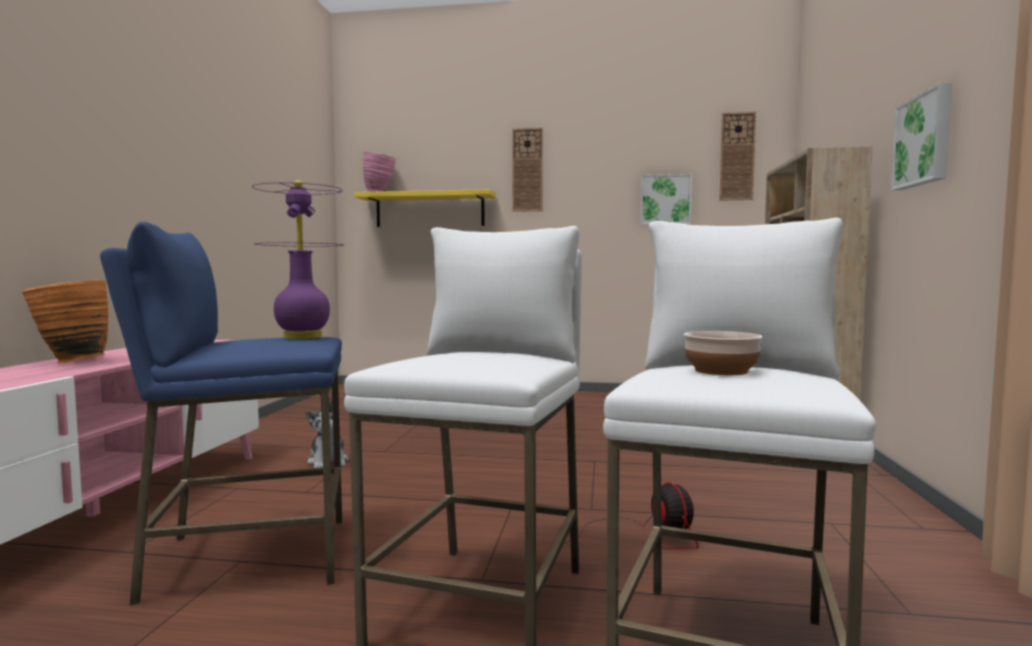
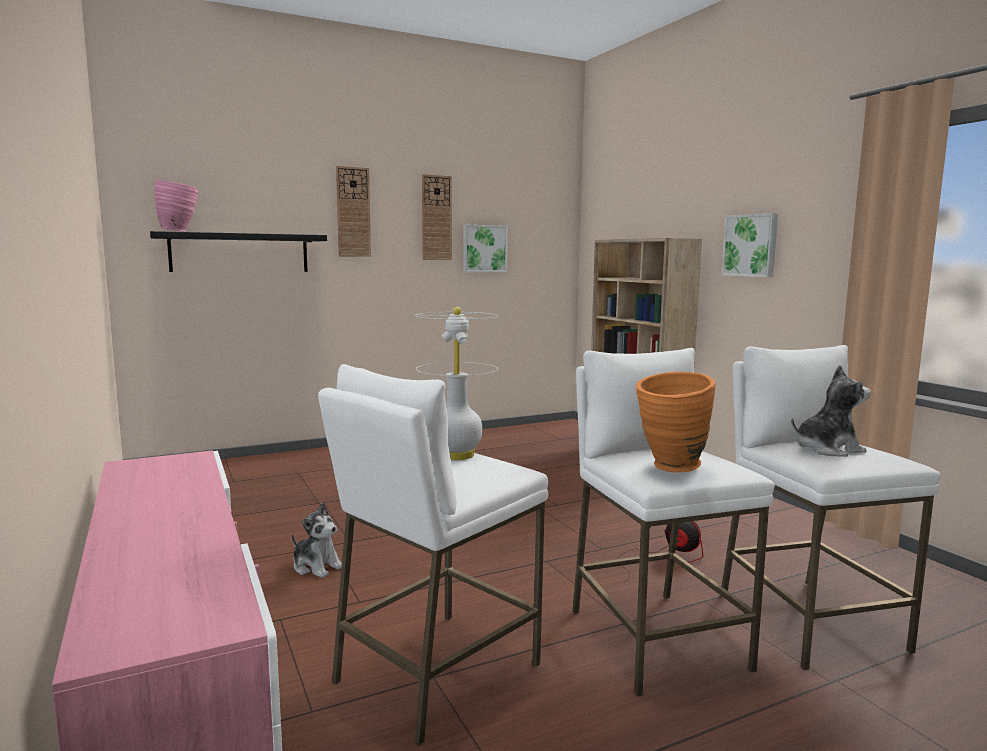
camera: 35 degrees left, 5 degrees up
(70, 362) = (144, 526): orange vase -> orange vase (670, 468)
(249, 558) = (436, 672): blue stool -> white stool
(303, 336) = (457, 455): purple table lamp -> white table lamp
(430, 210) = (240, 253): yellow shelf -> black shelf
(720, 370) = (827, 449): bowl -> plush toy
(737, 156) = (540, 211): wall clock -> wall clock (436, 218)

